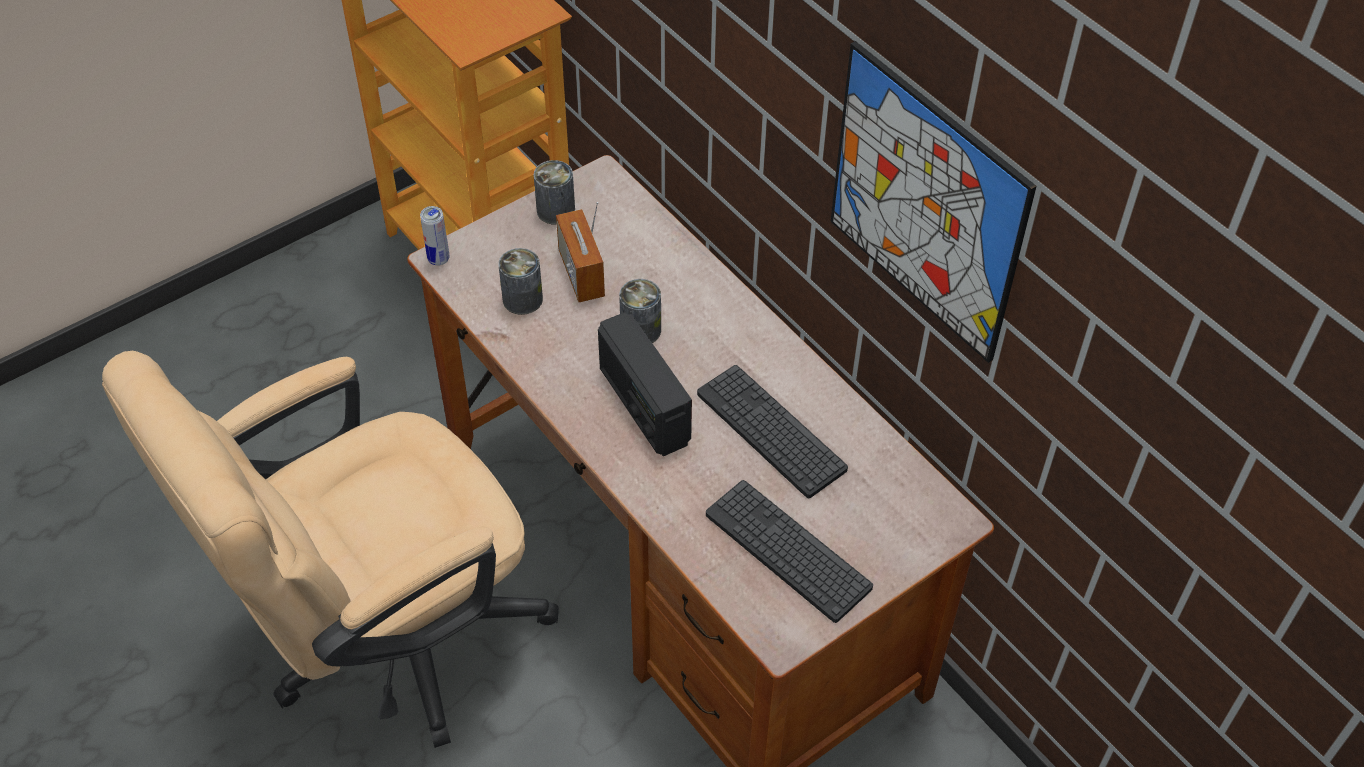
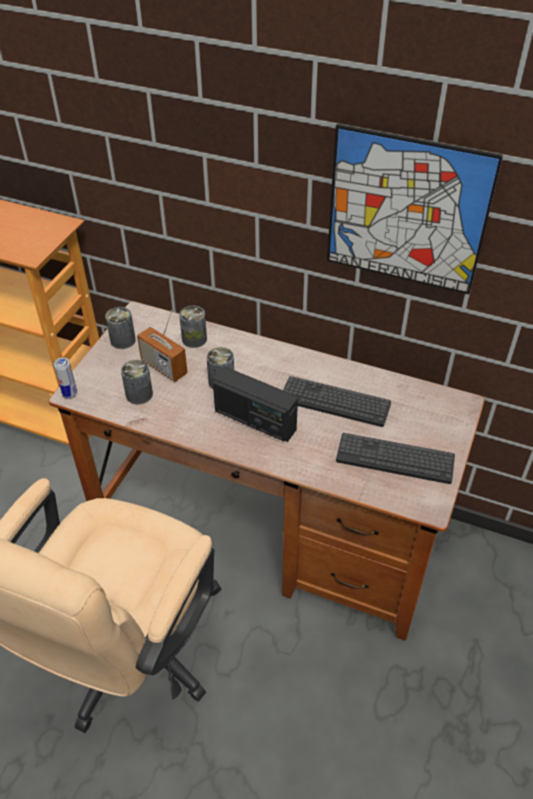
camera: 30 degrees left, 5 degrees down
(650, 250) = (194, 339): none -> can

